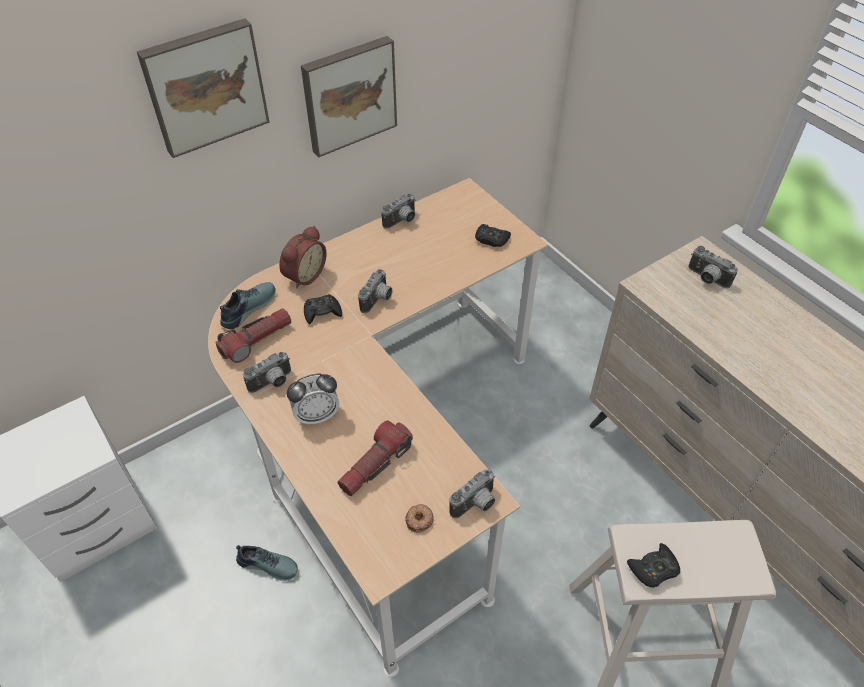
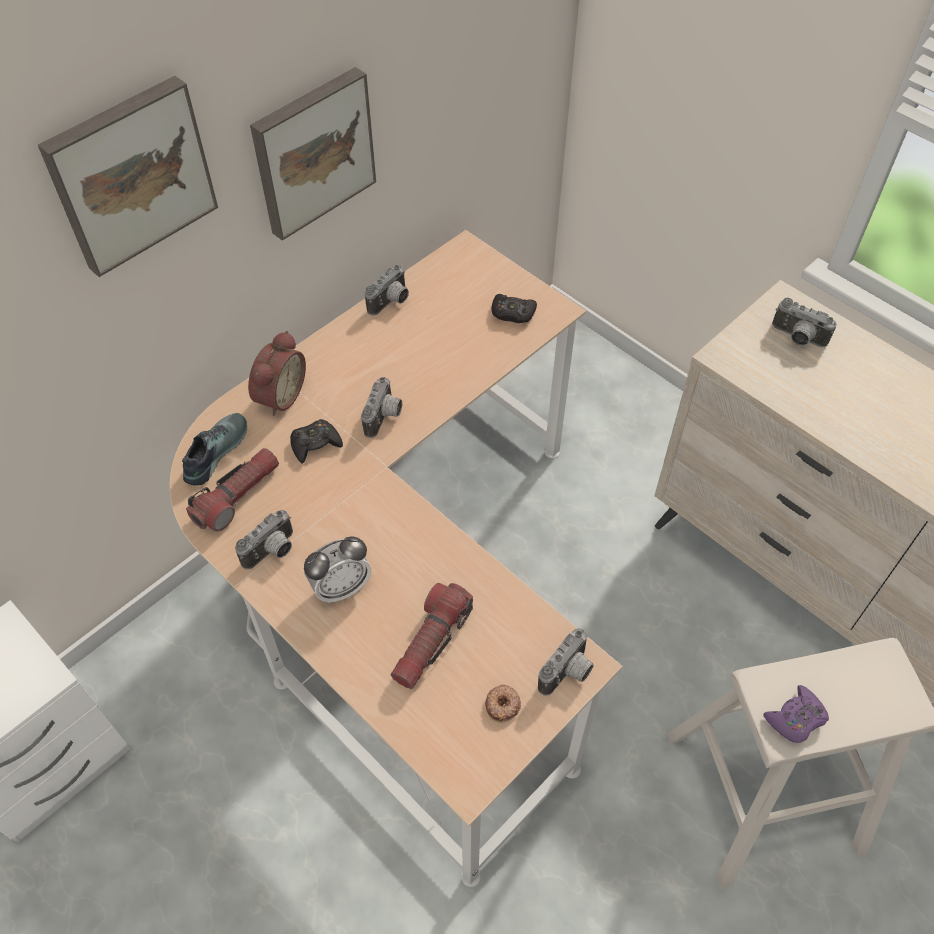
camera: 10 degrees left, 5 degrees up
(268, 564) = (288, 770): shoe -> none
(654, 569) = (795, 718): black game controller -> purple game controller

